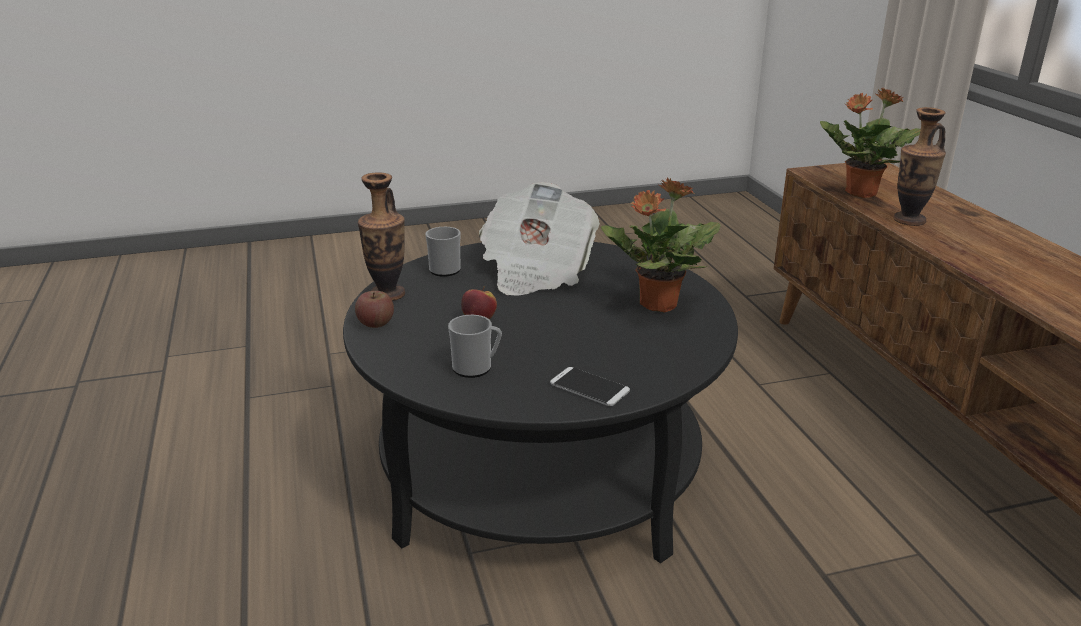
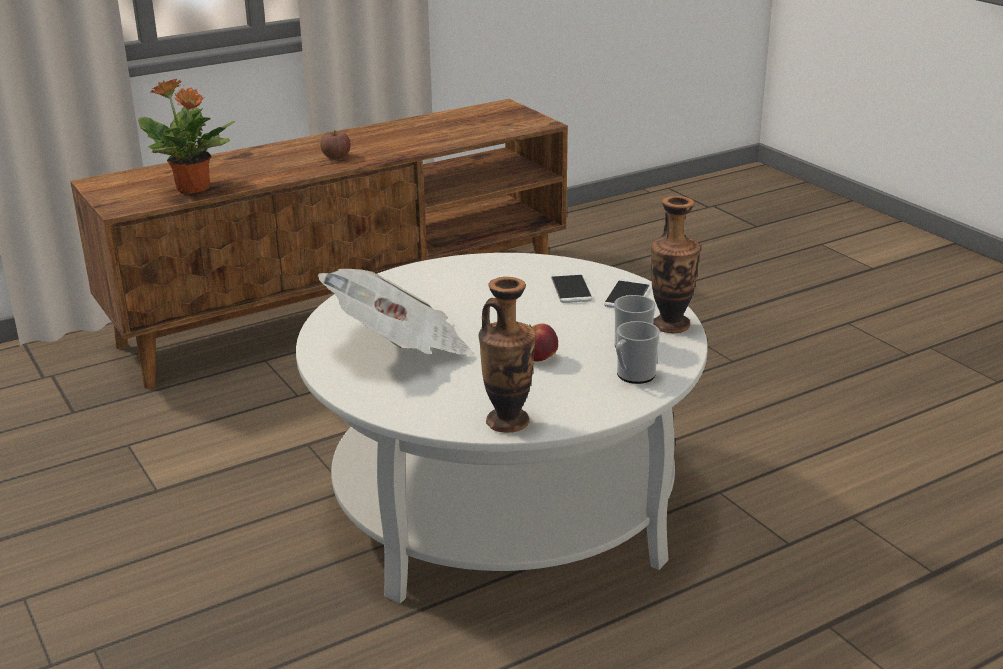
camera: 105 degrees left, 0 degrees up
(375, 323) = (580, 412): apple -> apple (336, 157)
(443, 268) = (418, 403): mug -> mug (633, 376)
(540, 469) = (503, 502): black coffee table -> white coffee table
(621, 359) = (571, 289): none -> phone
(657, 304) = (457, 284): potted plant -> none
(909, 220) = (271, 173): vase -> vase (671, 325)

